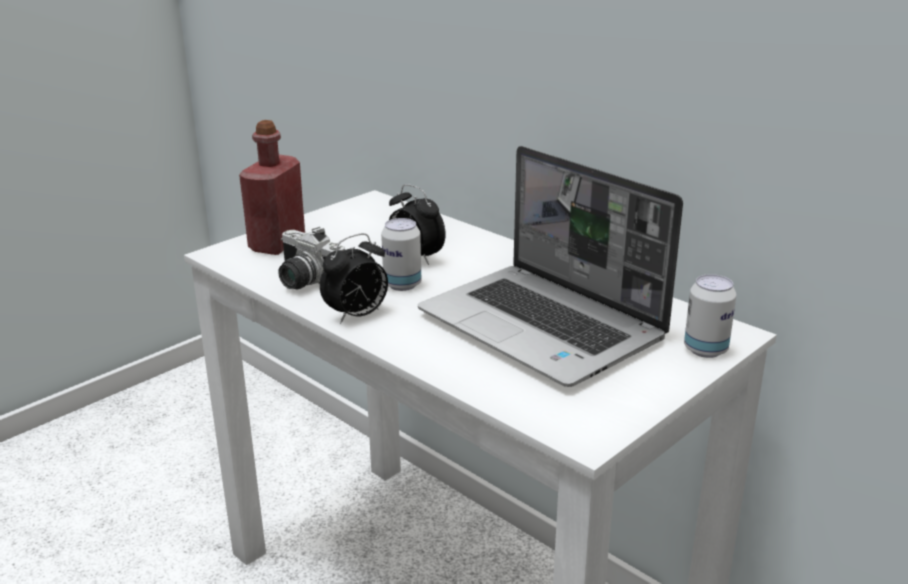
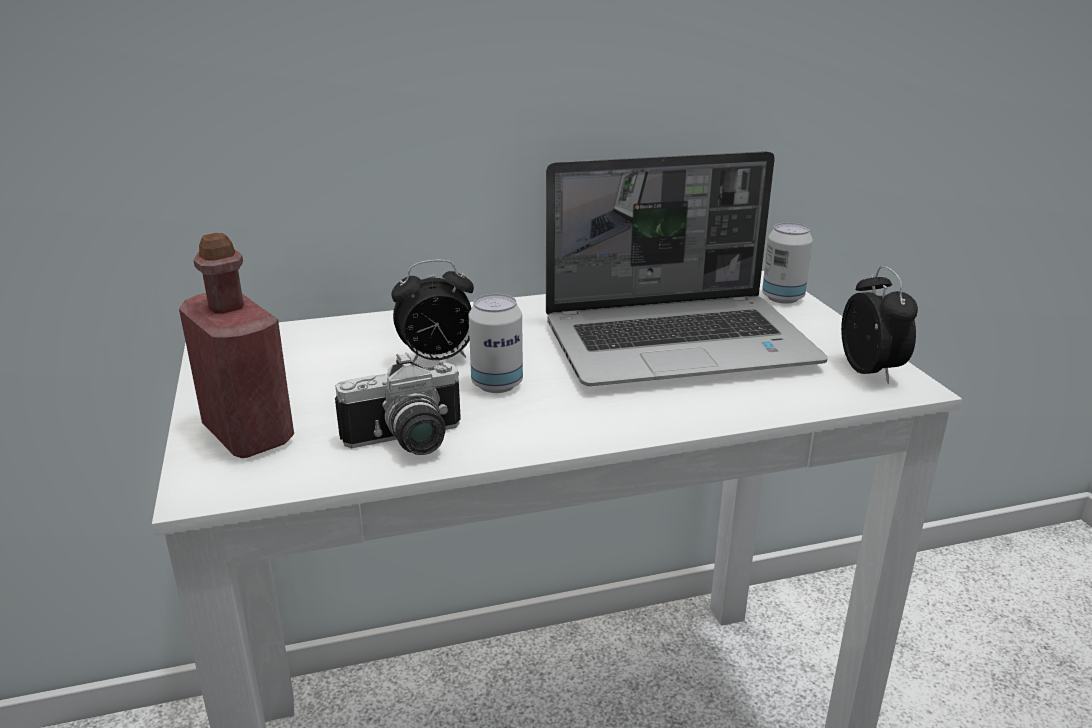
camera: 60 degrees left, 0 degrees up
(357, 316) = (547, 431): alarm clock -> alarm clock (871, 372)

